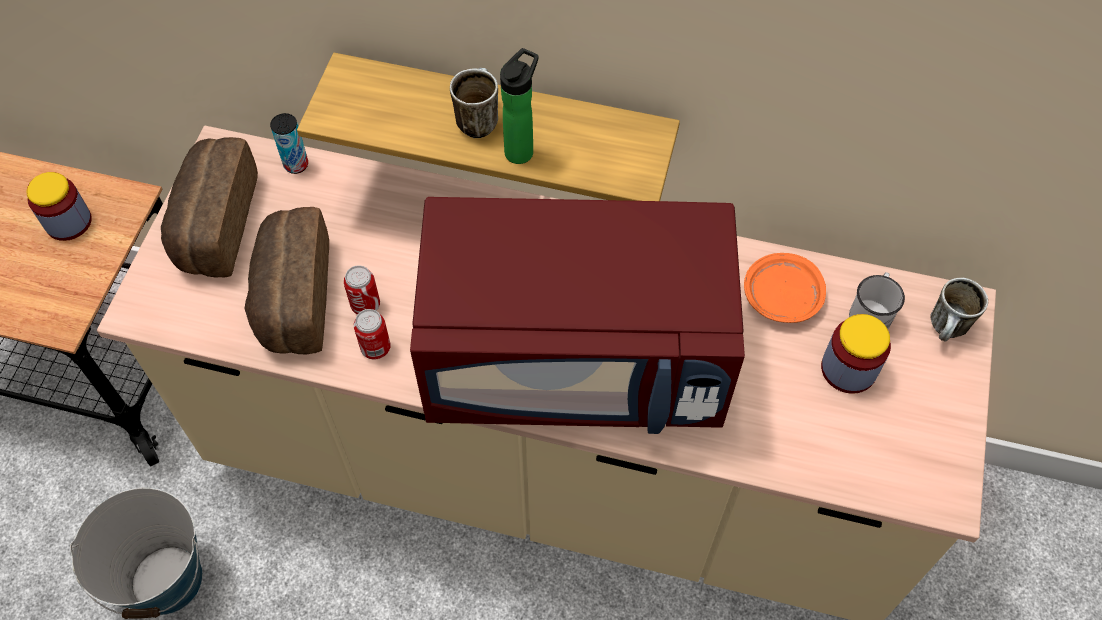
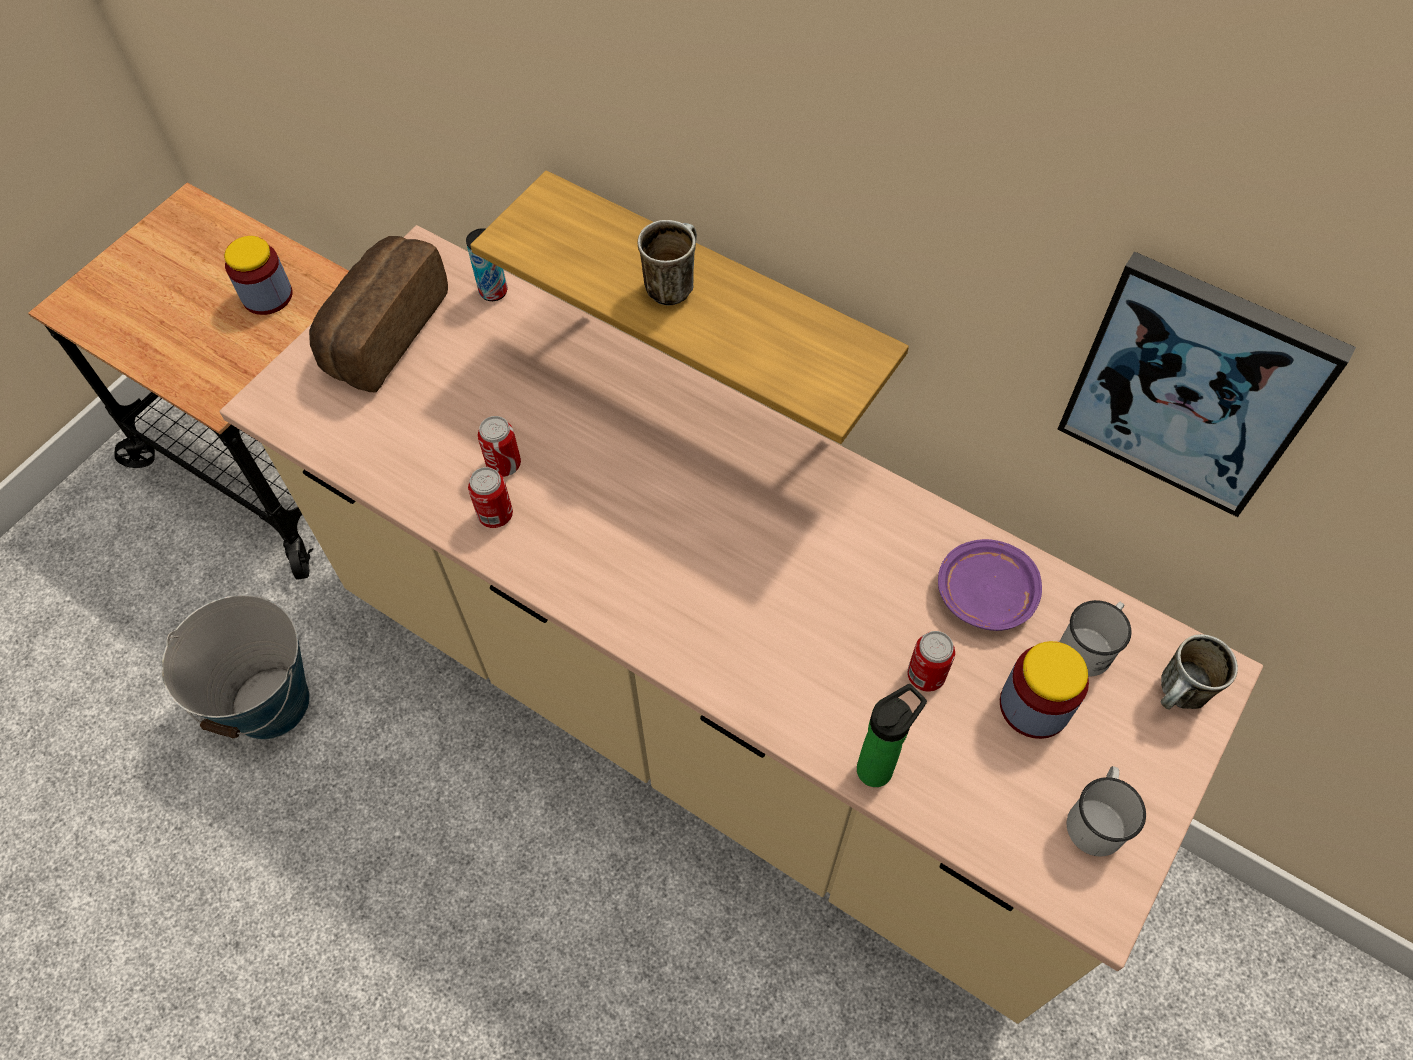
camera: 20 degrees right, 0 degrees up
(291, 298) = (429, 434): bread -> none
(521, 149) = (707, 331): bottle -> bottle (878, 766)
(577, 358) = (713, 594): red microwave -> none
(761, 371) = (925, 676): none -> can
(781, 297) = (984, 594): orange plate -> purple plate
(914, 95) = (1193, 385): none -> picture
(922, 437) = (1096, 818): none -> white mug

